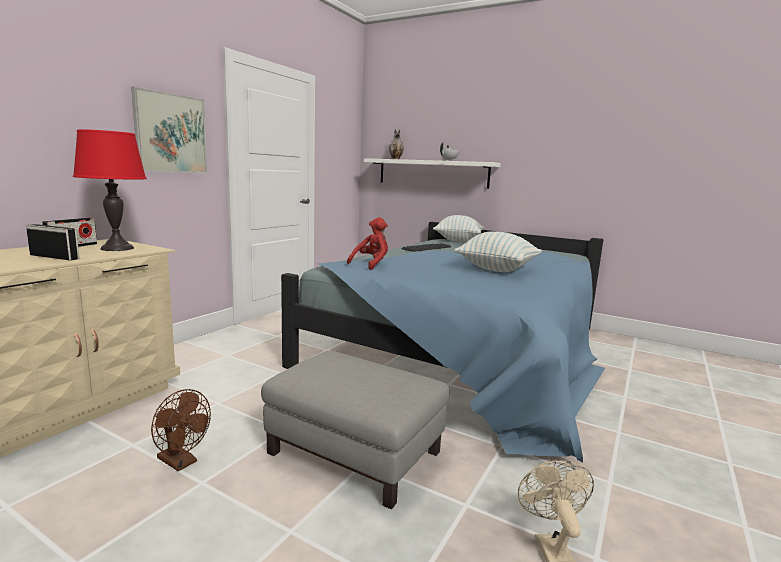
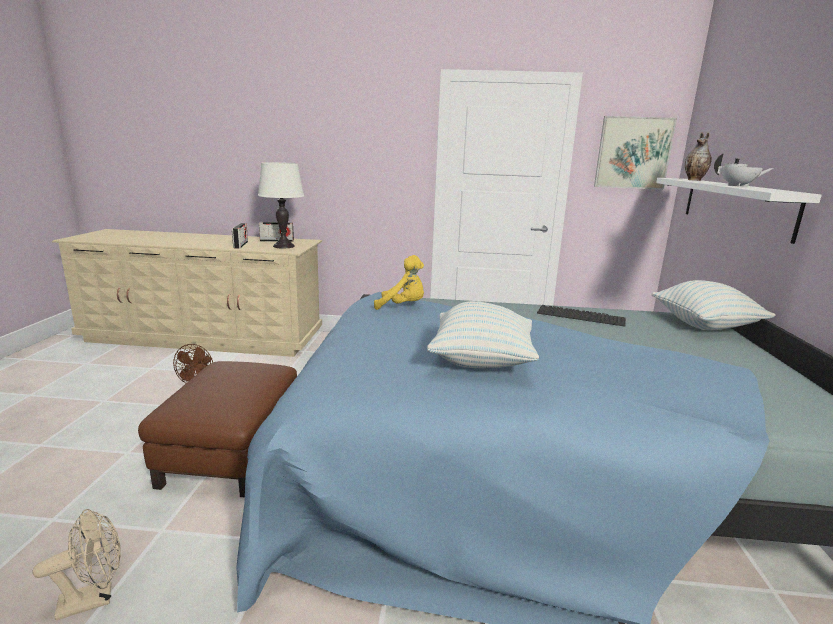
camera: 65 degrees right, 5 degrees up
(117, 248) = (284, 246): red table lamp -> white table lamp
(171, 133) = (376, 158): picture -> picture (633, 153)
(355, 452) = (233, 452): grey ottoman -> brown ottoman
(371, 264) = (403, 306): red plush toy -> yellow plush toy

